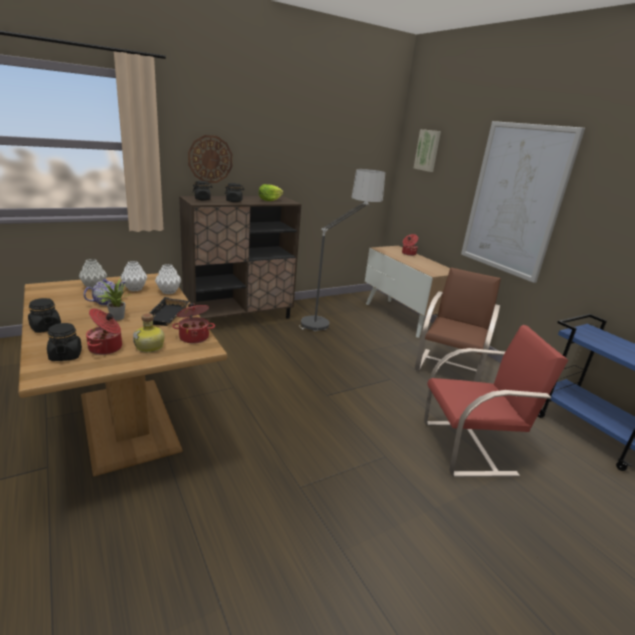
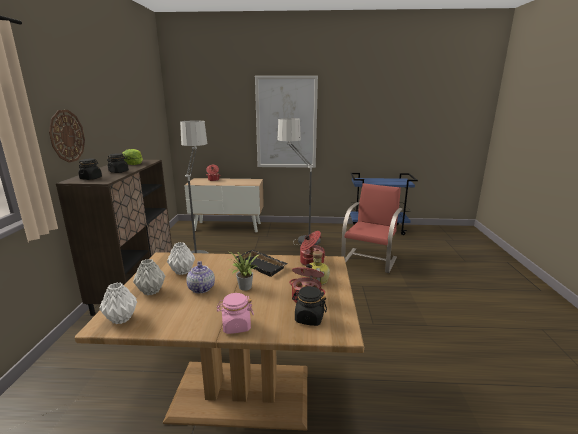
camera: 55 degrees left, 5 degrees down
(45, 327) = (236, 326): black jar -> pink jar
(168, 292) = (208, 258): white vase -> white vase (121, 319)
(428, 150) = (200, 101): picture -> none
(450, 367) = (298, 236): brown chair -> floor lamp

